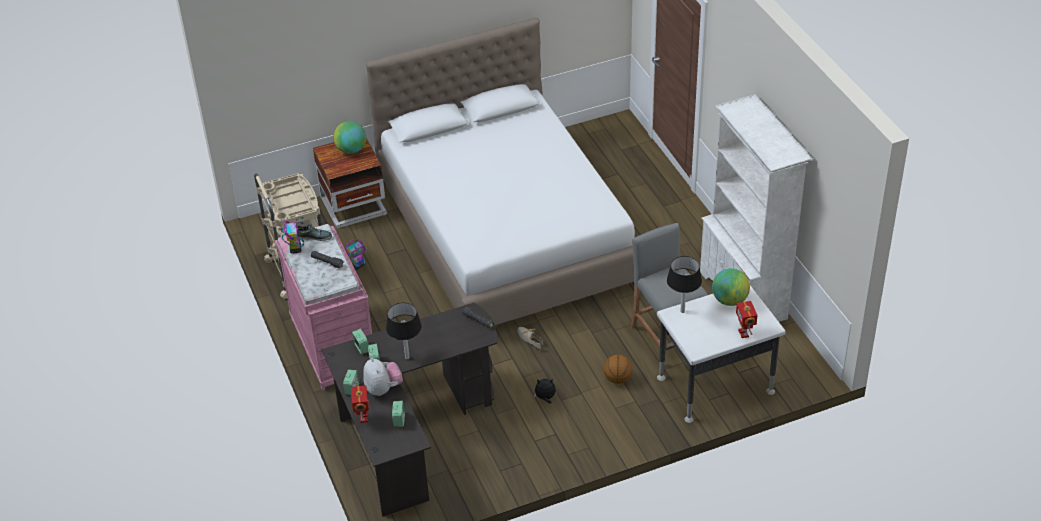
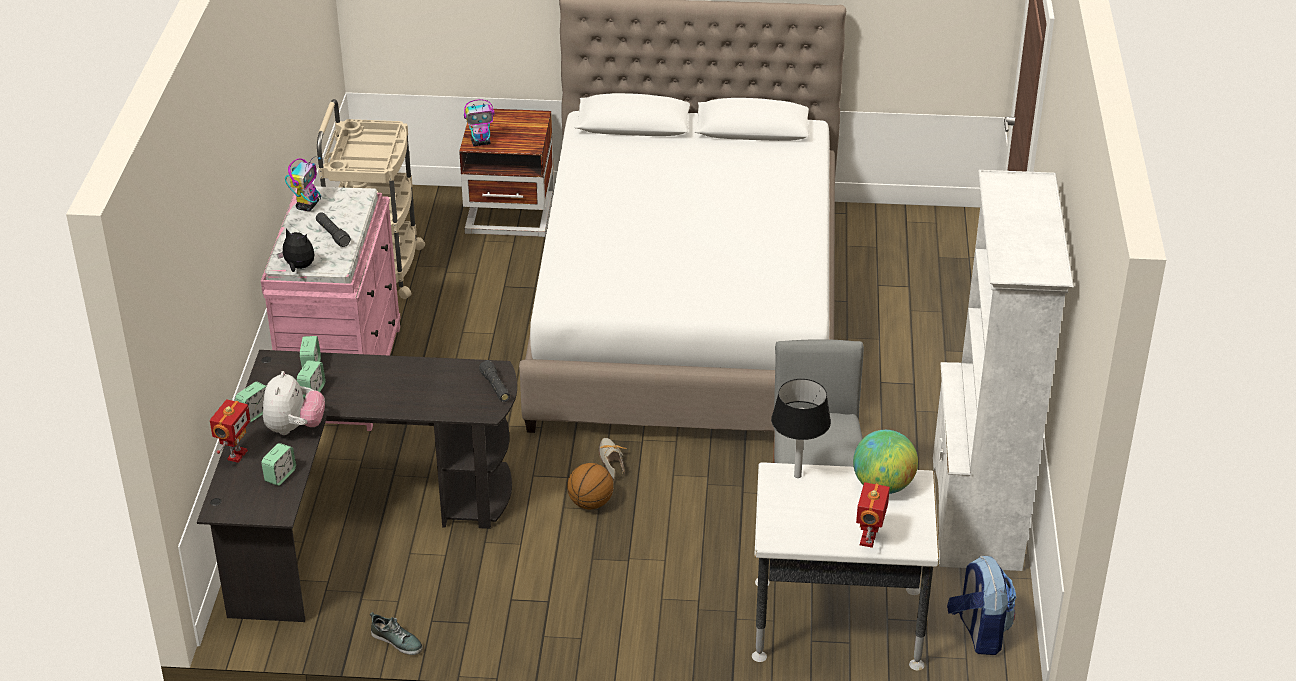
camera: 25 degrees right, 5 degrees down
(314, 236) = (344, 198): shoe -> shoe (397, 641)
(351, 150) = (517, 125): globe -> none
(358, 265) = (456, 287): toy robot -> toy robot (481, 142)
(407, 358) = (359, 400): black table lamp -> none
(545, 398) = (571, 547): plush toy -> plush toy (298, 267)
(617, 379) = (695, 560): basketball -> basketball (590, 503)
(789, 361) = (979, 632): none -> backpack

